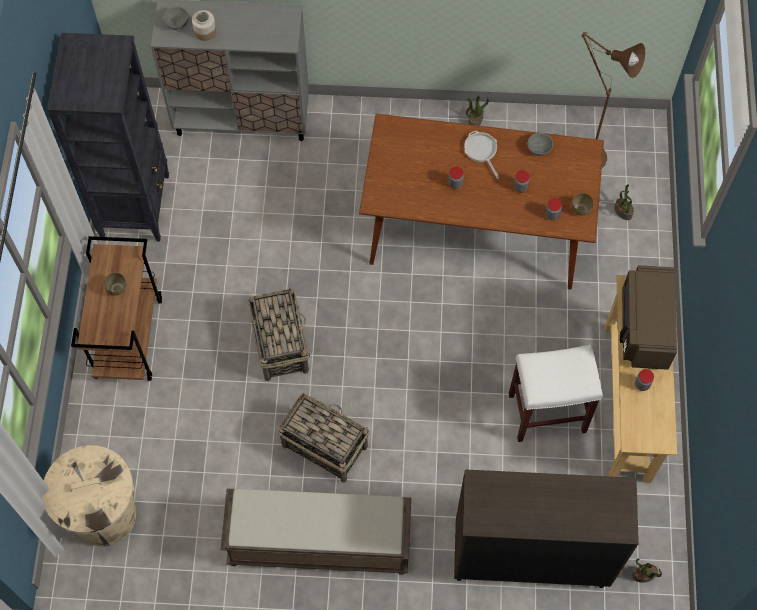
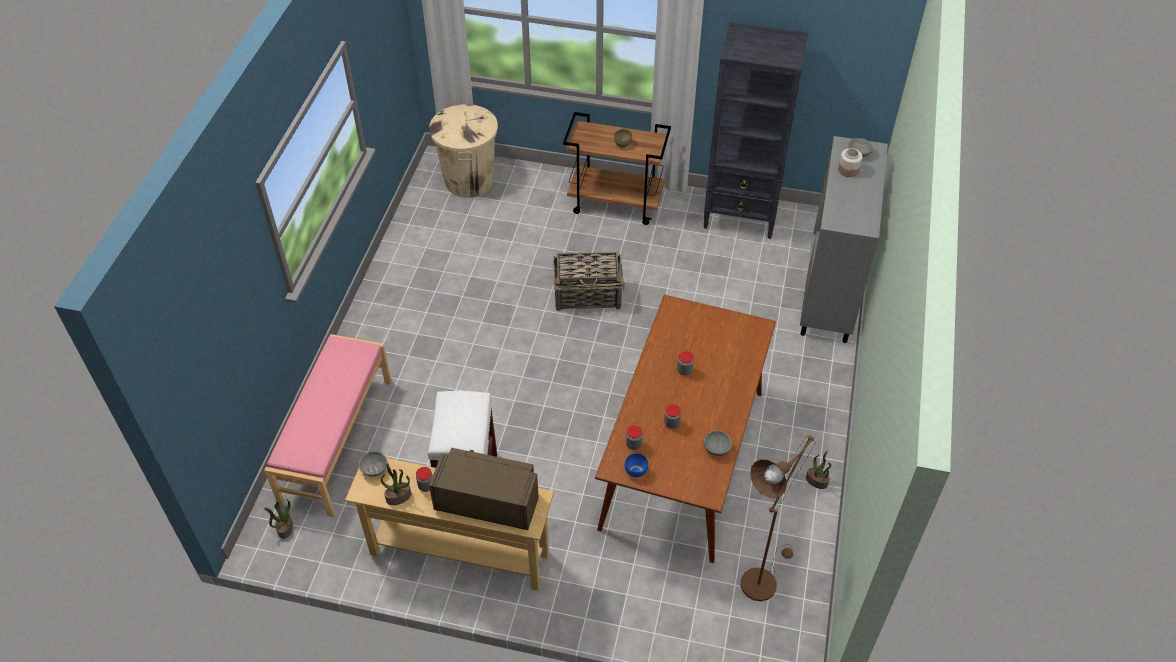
camera: 100 degrees right, 15 degrees down
(318, 543) = (402, 299): brown bench -> none
(324, 445) = (486, 312): basket -> none
(481, 151) = (720, 398): frying pan -> none
(529, 557) = (336, 440): brown cabinet -> pink bench
(581, 209) = (635, 472): brown bowl -> blue bowl
(622, 211) = (683, 601): potted plant -> potted plant (398, 496)
(636, 436) = (374, 469): none -> grey bowl

